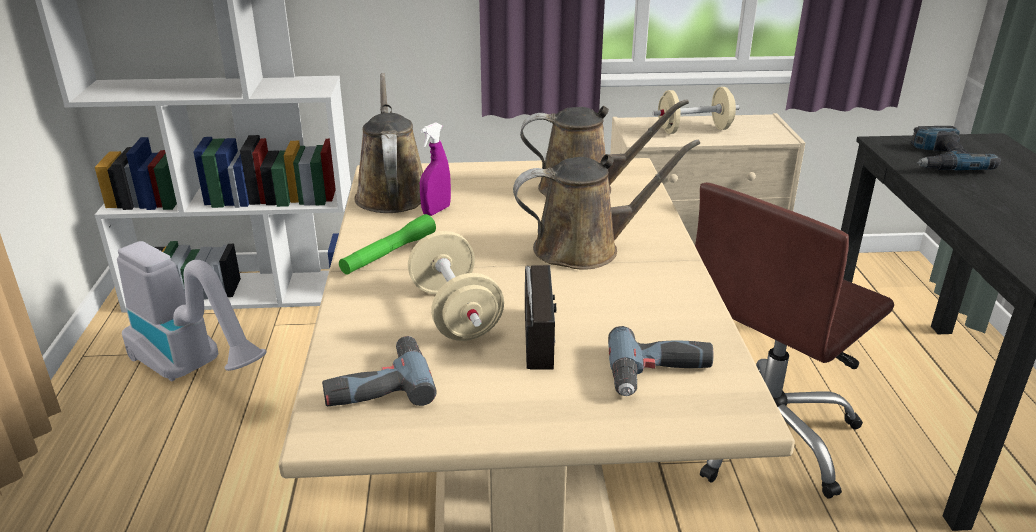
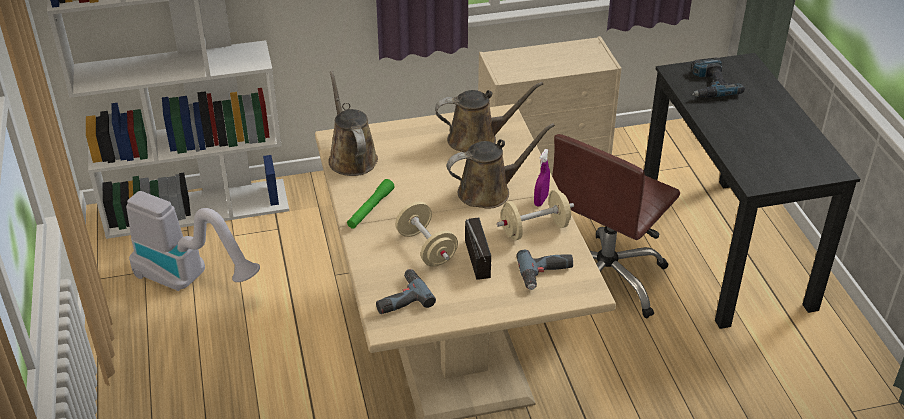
camera: 10 degrees left, 10 degrees up
(436, 211) = (387, 170): purple spray bottle -> purple spray bottle (541, 200)
(694, 130) = (541, 61): beige dumbbell -> beige dumbbell (534, 229)

